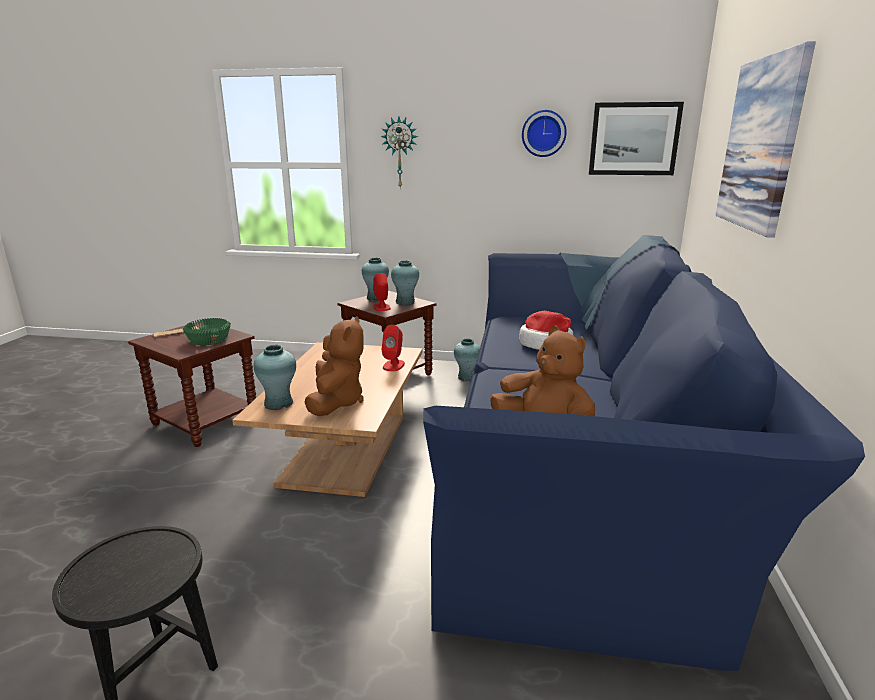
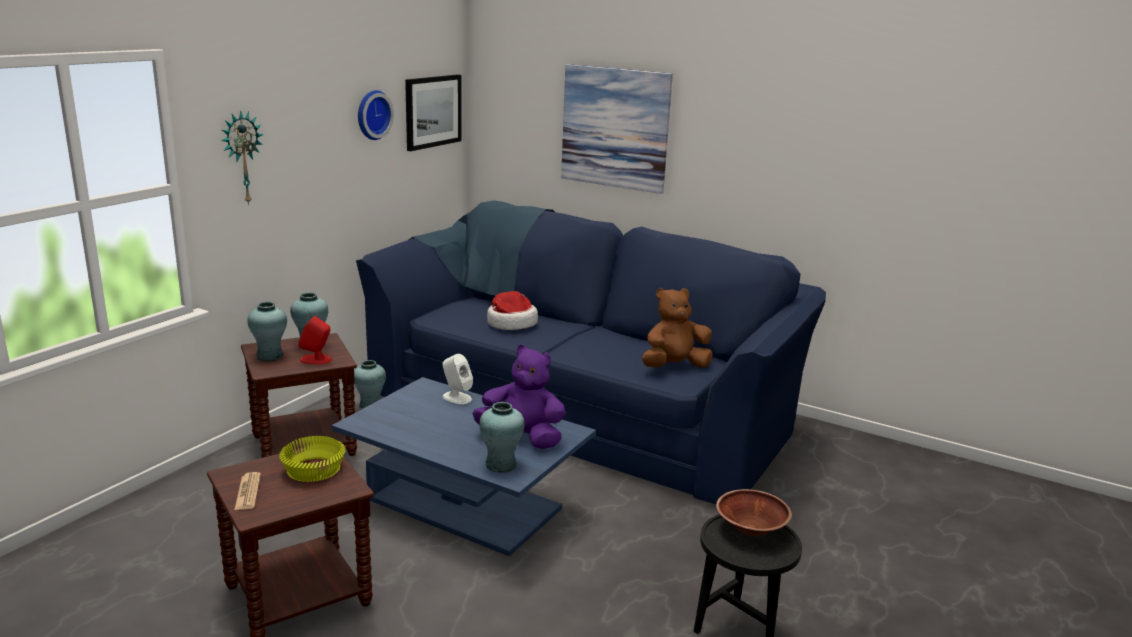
camera: 70 degrees left, 0 degrees up
(156, 565) = (751, 528): none -> brown bowl
(208, 340) = (315, 470): green bowl -> yellow bowl
(336, 402) = (522, 437): brown plush toy -> purple plush toy
(345, 448) = (464, 504): brown coffee table -> blue coffee table
(393, 365) = (456, 397): red speaker -> white speaker

